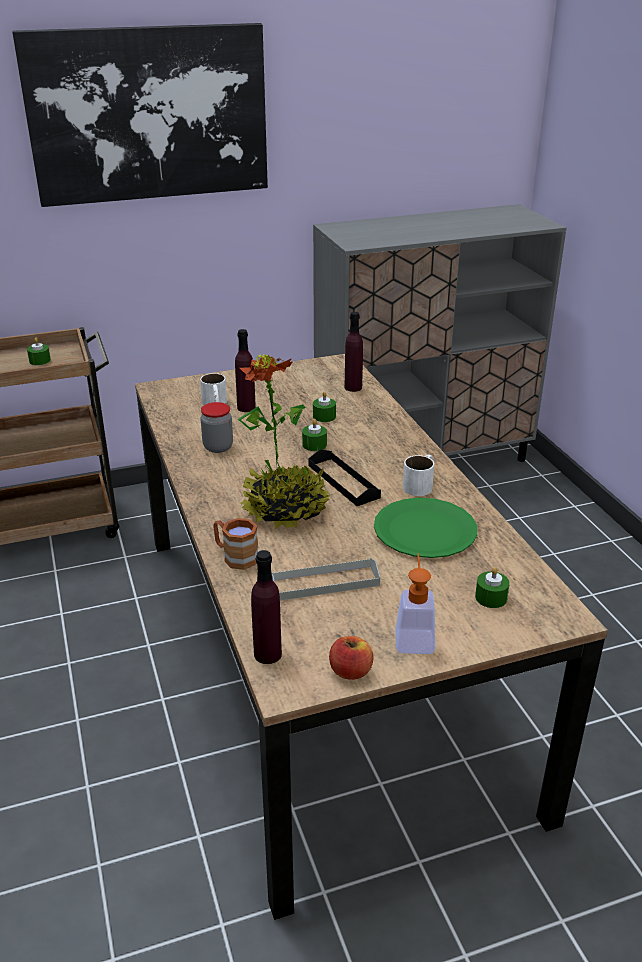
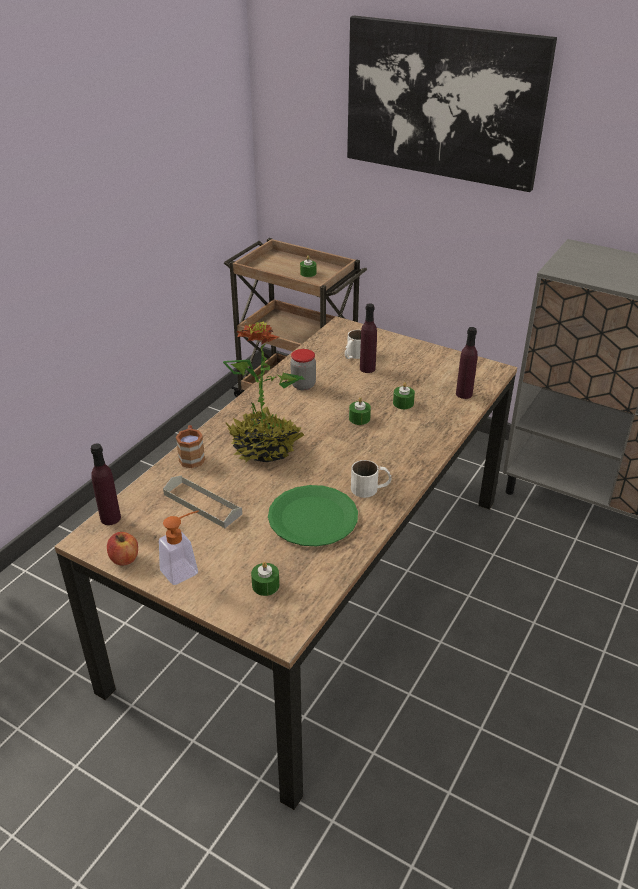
camera: 50 degrees right, 5 degrees up
(343, 481) = (329, 453): black tray -> none

